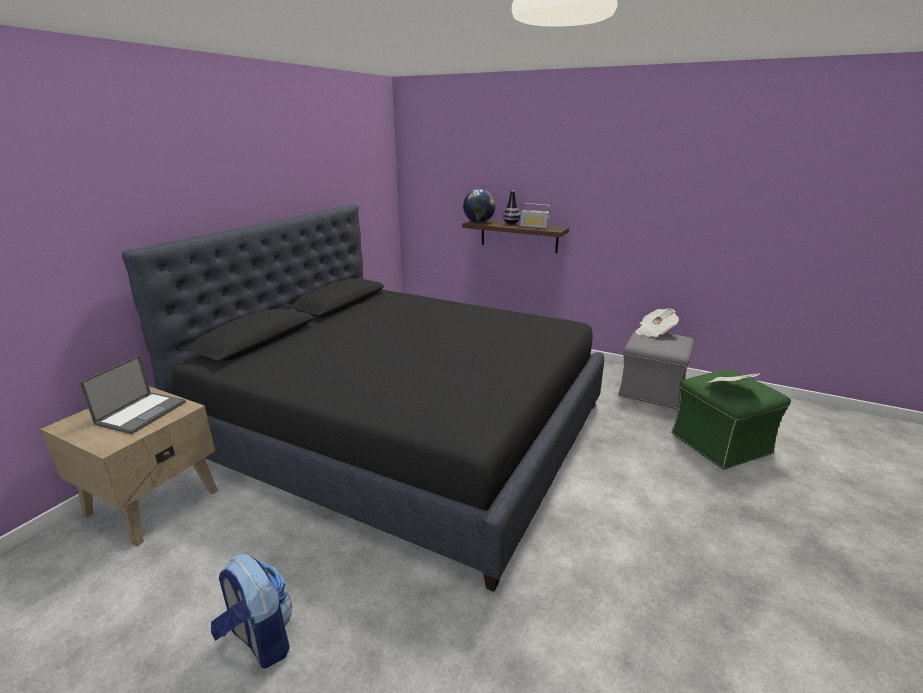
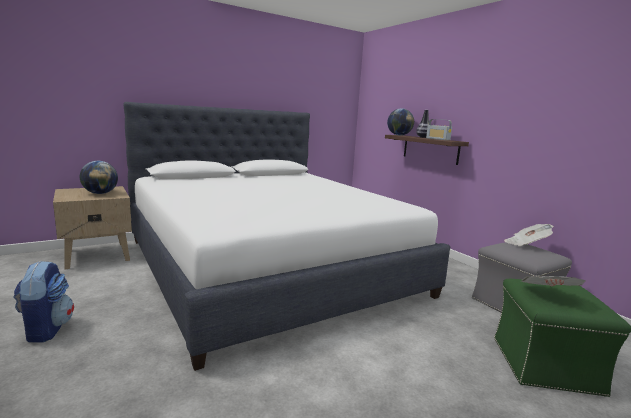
camera: 30 degrees right, 10 degrees down
(142, 412) = (100, 193): laptop -> globe
(404, 429) = (268, 266): black bed -> white bed

